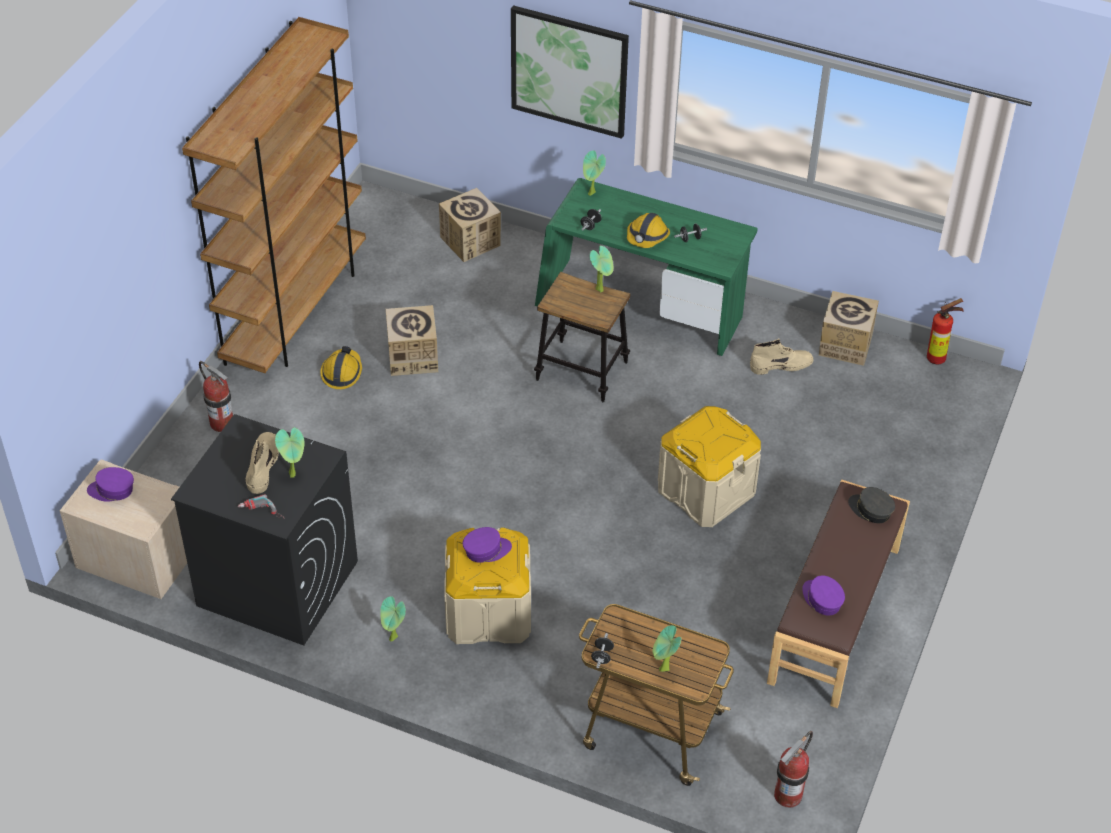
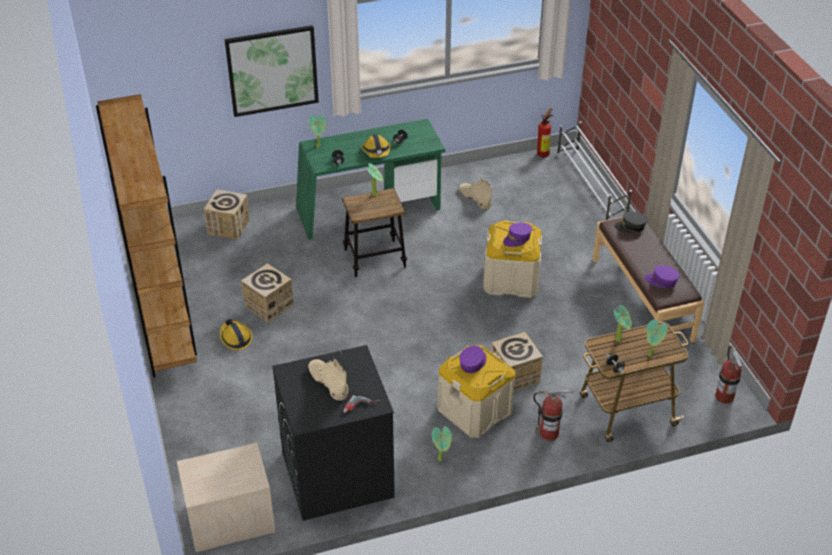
camera: 40 degrees left, 5 degrees down
(112, 490) = (208, 473): purple cap -> purple cap (517, 239)
(221, 423) = (192, 410): fire extinguisher -> fire extinguisher (549, 433)
(294, 474) = (353, 375): potted plant -> potted plant (619, 340)
(781, 365) = (474, 198): beige boot -> beige boot turned 75 degrees counterclockwise
(845, 344) = (493, 171): cardboard box -> cardboard box (515, 375)
(947, 435) = (591, 186): none -> white shoe rack

